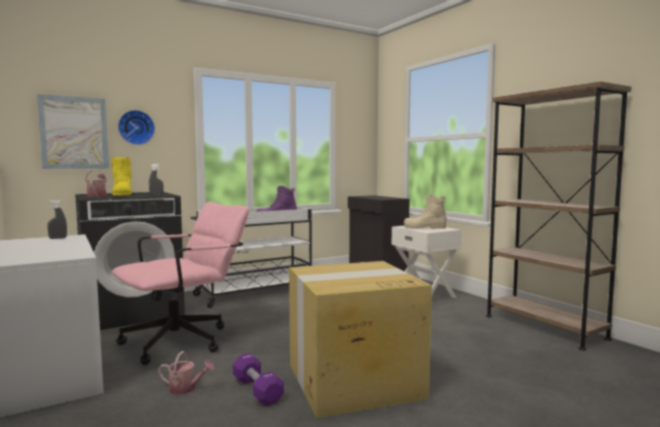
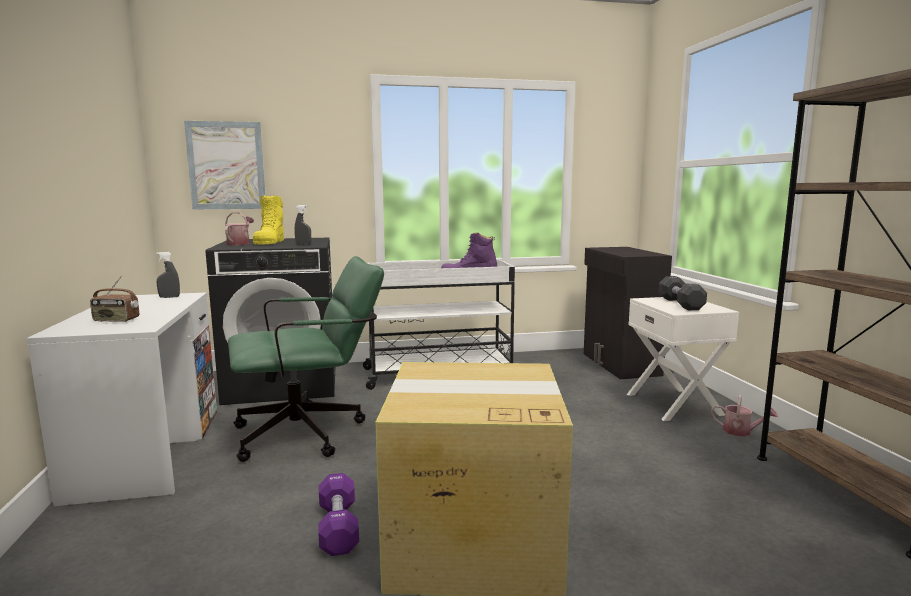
camera: 20 degrees right, 5 degrees up
(43, 253) = (116, 320): none -> radio
(136, 127) = (297, 157): wall clock -> none
(185, 339) = (310, 432): pink office chair -> green office chair
(186, 388) = (260, 506): watering can -> watering can (741, 432)
(425, 227) = (680, 304): beige boot -> black dumbbell

